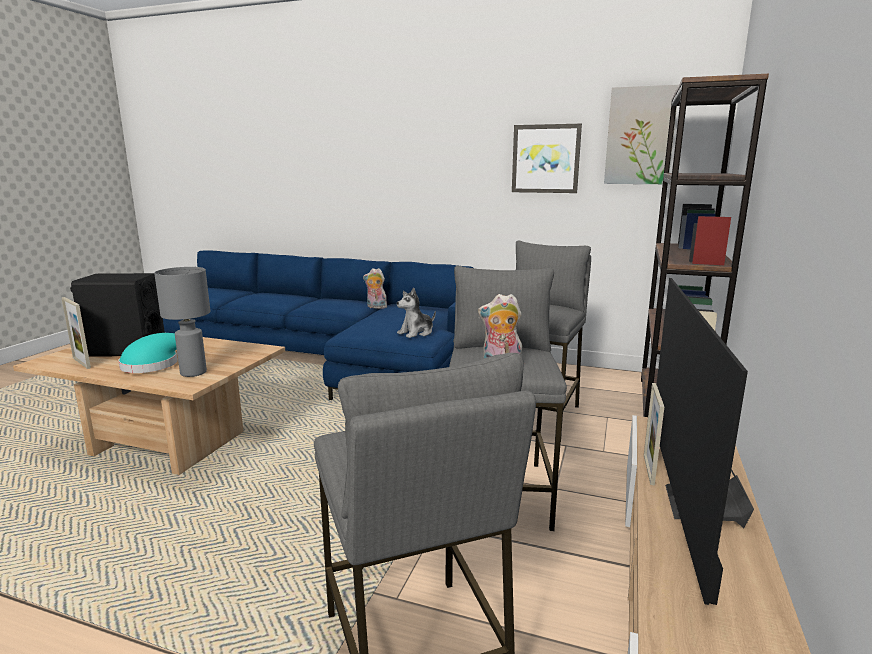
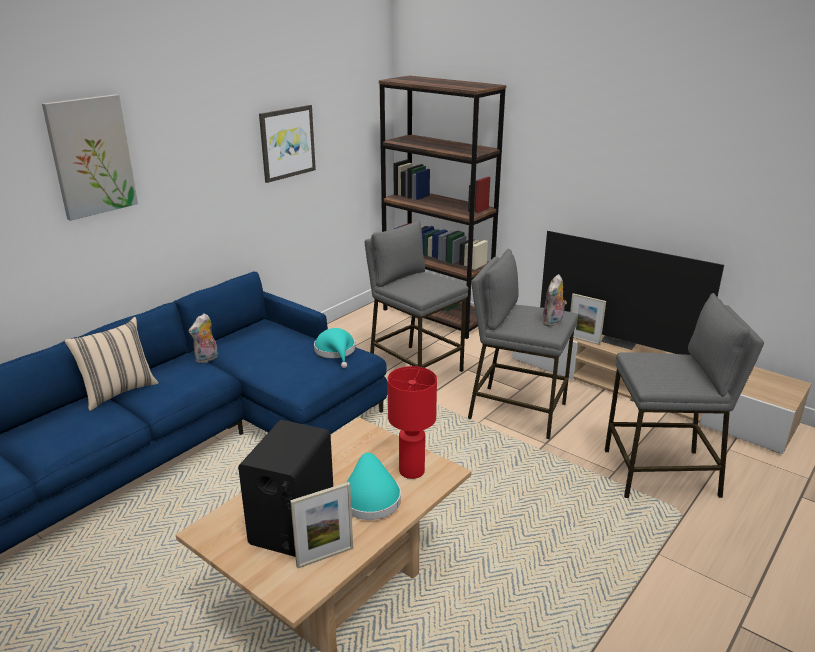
camera: 70 degrees left, 10 degrees up
(192, 373) = (412, 471): grey table lamp -> red table lamp
(314, 298) = (118, 392): none -> beige pillow
(416, 333) = (336, 352): plush toy -> turquoise hat
(640, 136) = (347, 110): picture -> picture (91, 156)

